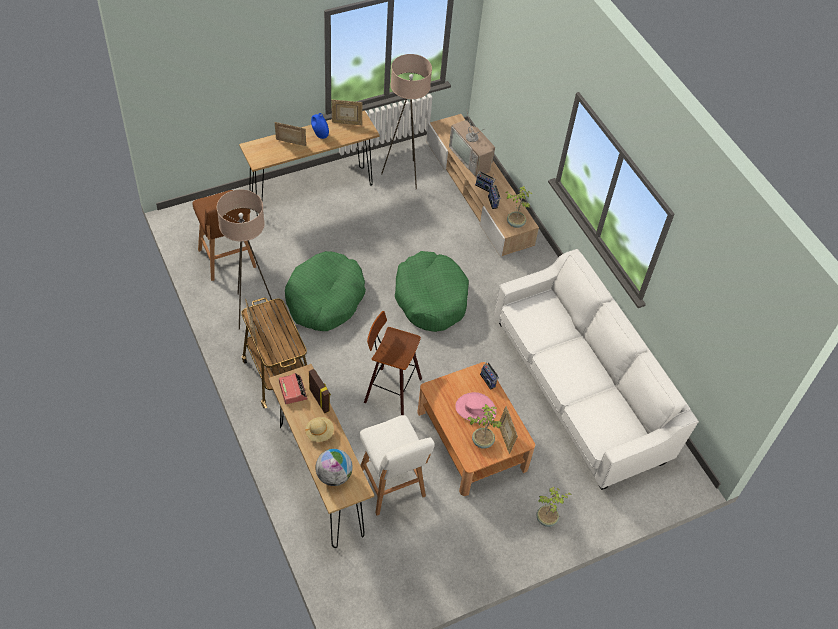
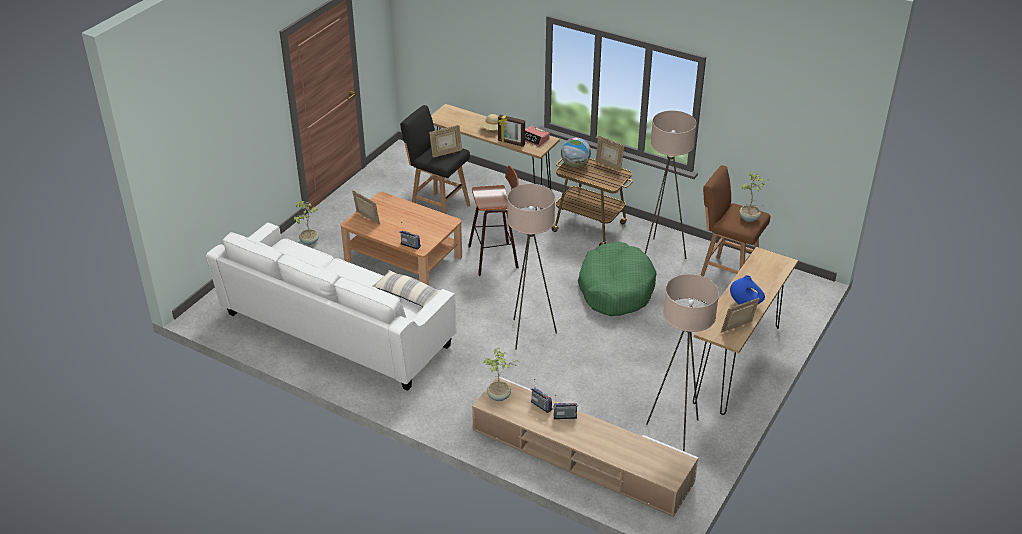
camera: 150 degrees right, 15 degrees down
(291, 144) = (757, 282): picture frame -> picture frame (446, 153)
(334, 476) = (459, 117): globe -> globe (575, 165)
(392, 487) = (438, 209): white stool -> black stool
(430, 298) = (529, 334): green dog bed -> beige floor lamp
(472, 158) = (608, 442): television -> none
(475, 409) = (404, 224): pink hat -> none
(482, 441) = (383, 210): potted plant -> potted plant (749, 218)
(530, 322) = (407, 295): none -> pillow

